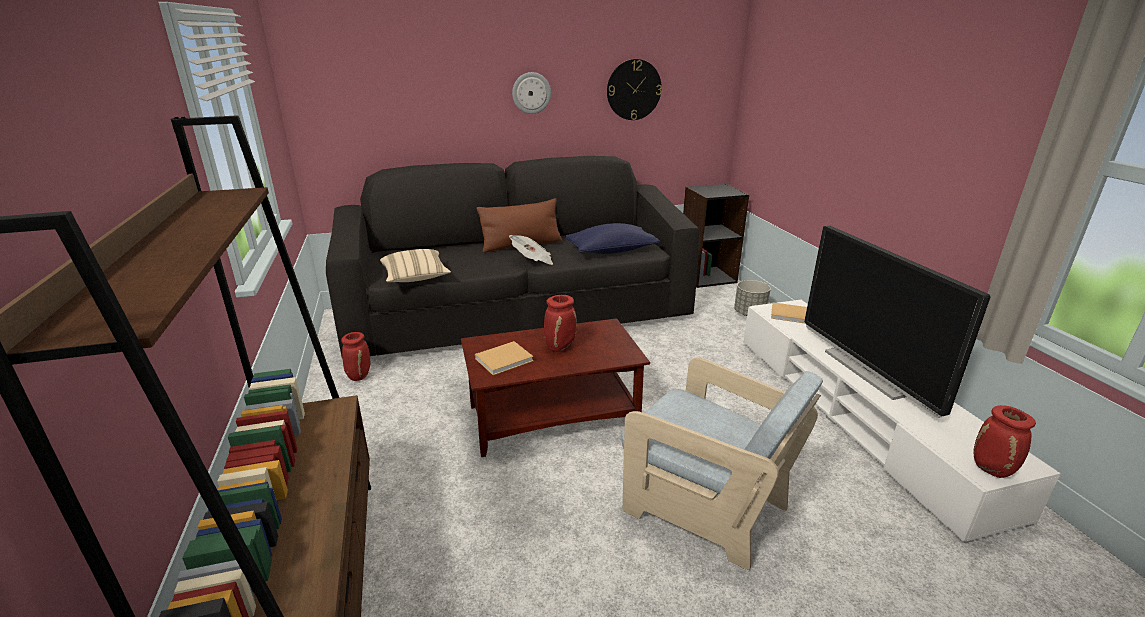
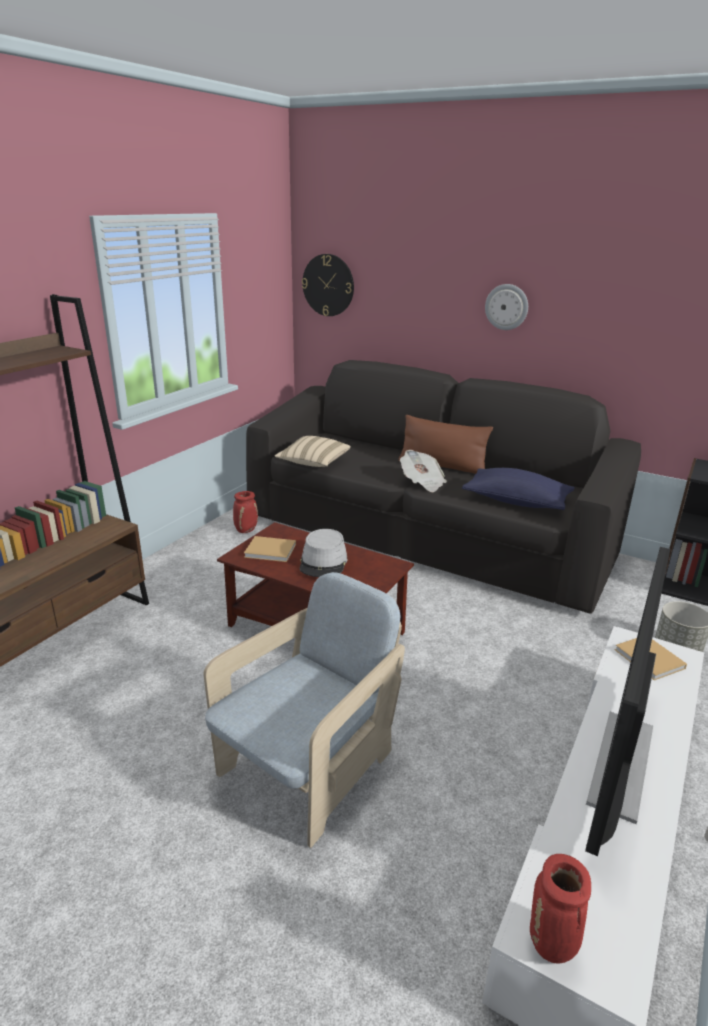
camera: 45 degrees right, 0 degrees up
(560, 347) = (323, 562): red vase -> grey hat
(633, 90) = (636, 319): wall clock -> wall clock (328, 285)
(705, 506) = (309, 768): beige armchair -> beige armchair turned 135 degrees counterclockwise

